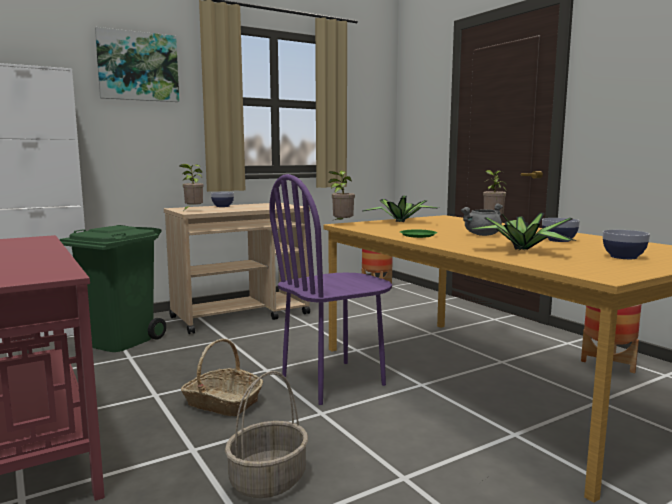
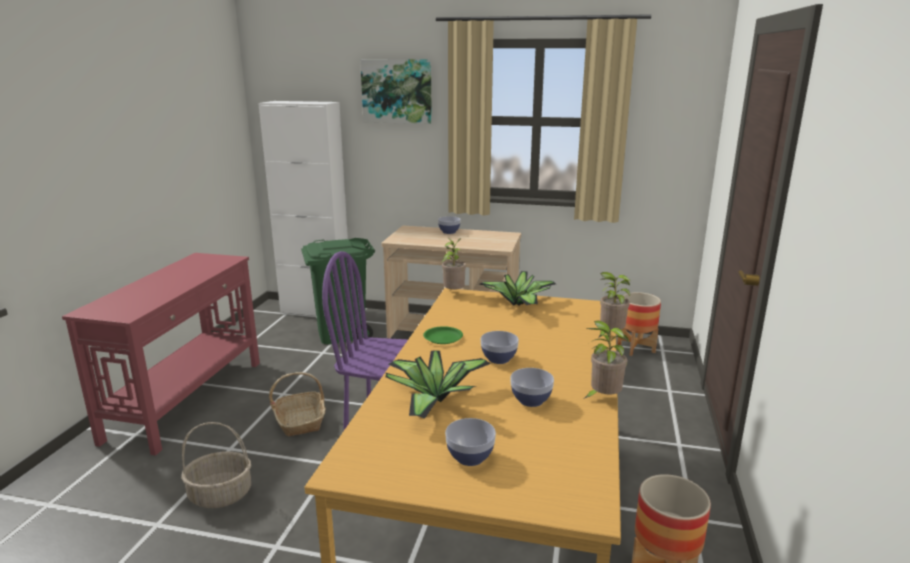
camera: 45 degrees right, 10 degrees up
(192, 210) = (405, 236): potted plant -> potted plant (602, 398)
(482, 235) = (498, 359): grey cooking pot -> bowl

